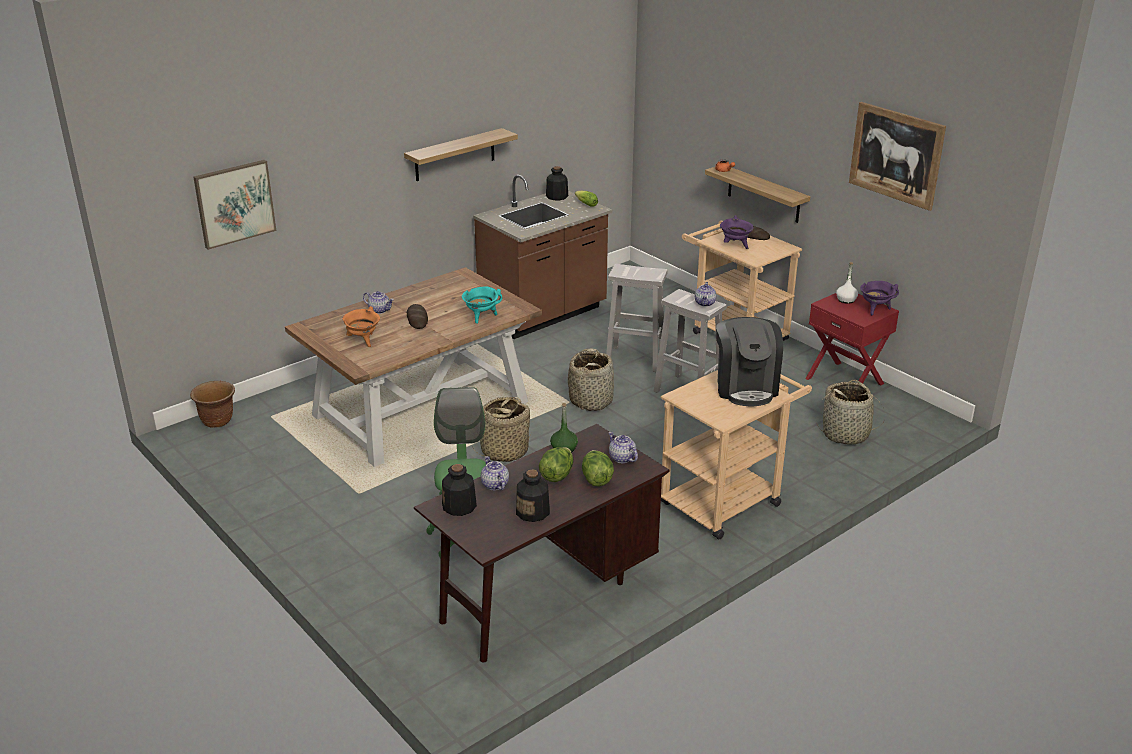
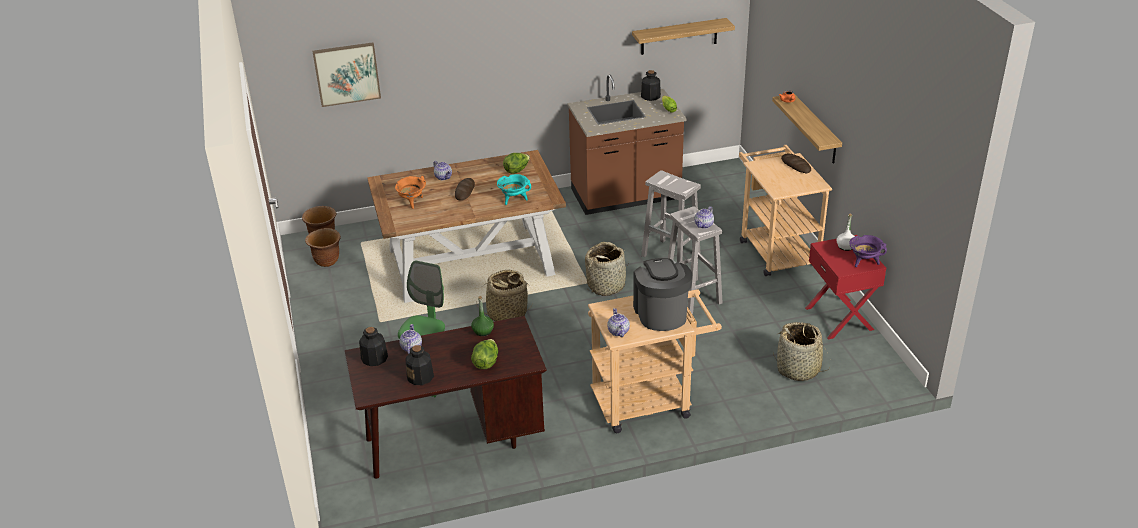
camera: 25 degrees right, 5 degrees up
(241, 444) = (326, 261): none -> brown planter
(455, 155) = (552, 51): shelf -> shelf (679, 36)
(557, 475) = (460, 351): lettuce -> lettuce (517, 170)
(621, 458) = (518, 350): teapot -> teapot (618, 331)
(735, 246) = (773, 174): purple cooking pot -> none
(745, 387) = (661, 313): coffee machine -> coffee machine turned 150 degrees clockwise
(896, 155) = (893, 125): picture -> none

